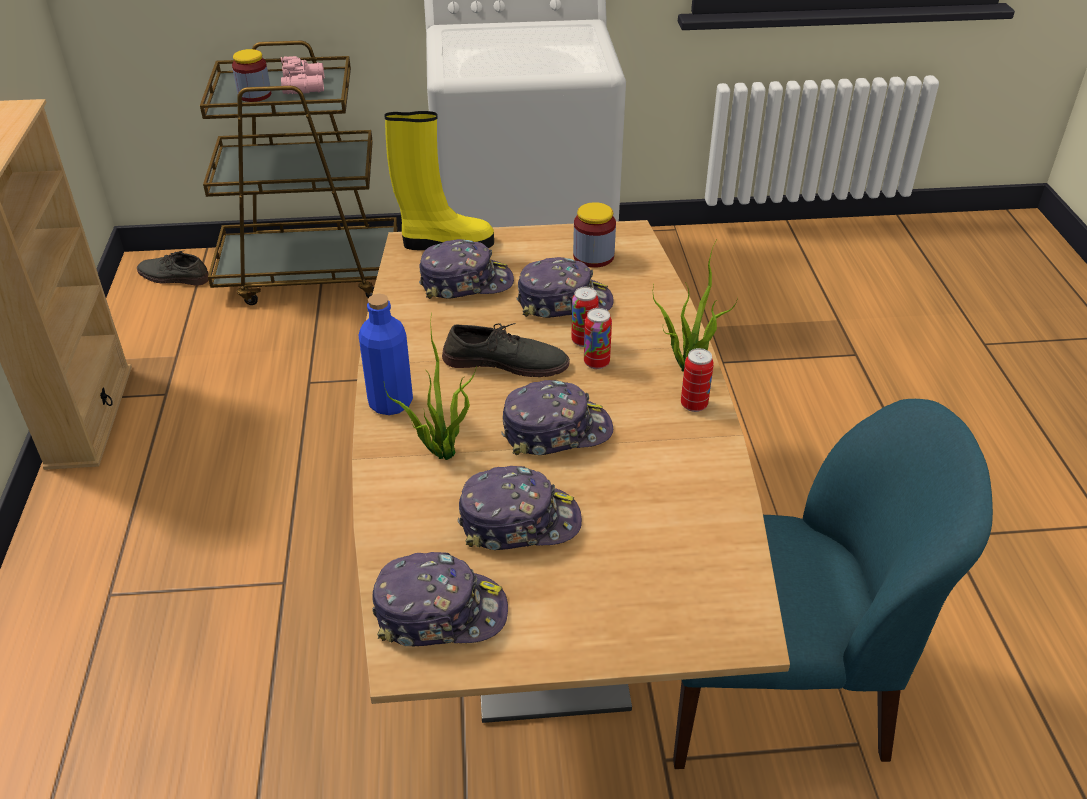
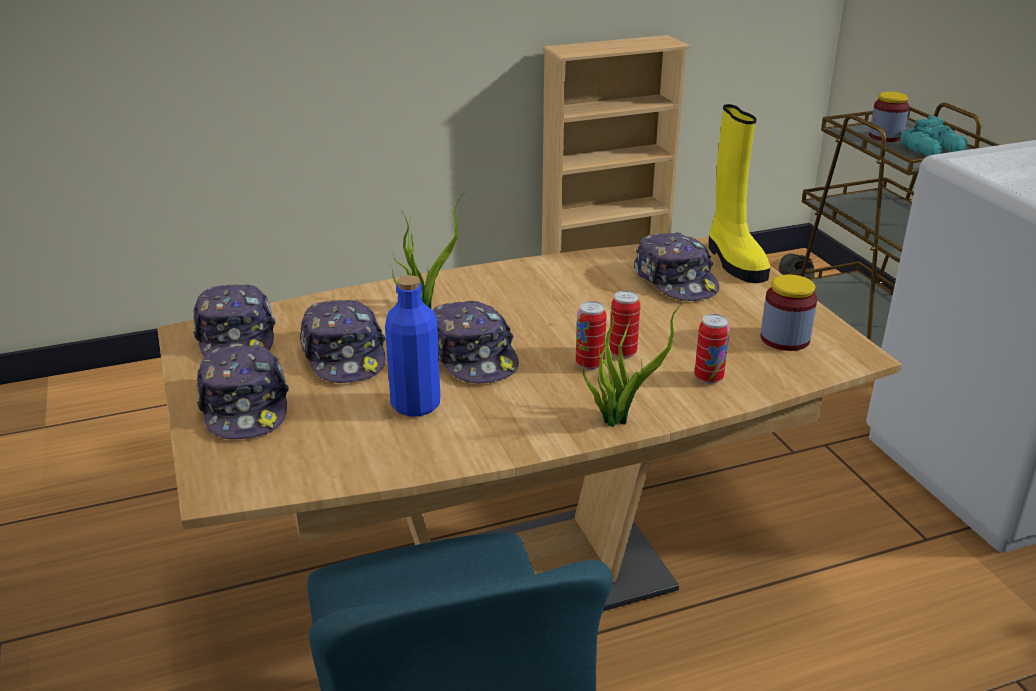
camera: 75 degrees right, 10 degrees down
(305, 85) = (933, 150): pink binoculars -> turquoise binoculars
(390, 403) = (476, 278): blue bottle -> blue bottle (416, 405)
(505, 361) = (562, 318): grey shoe -> none
(564, 302) = (683, 333): cap -> cap (245, 406)
(694, 405) = (550, 429): can -> can (708, 378)

